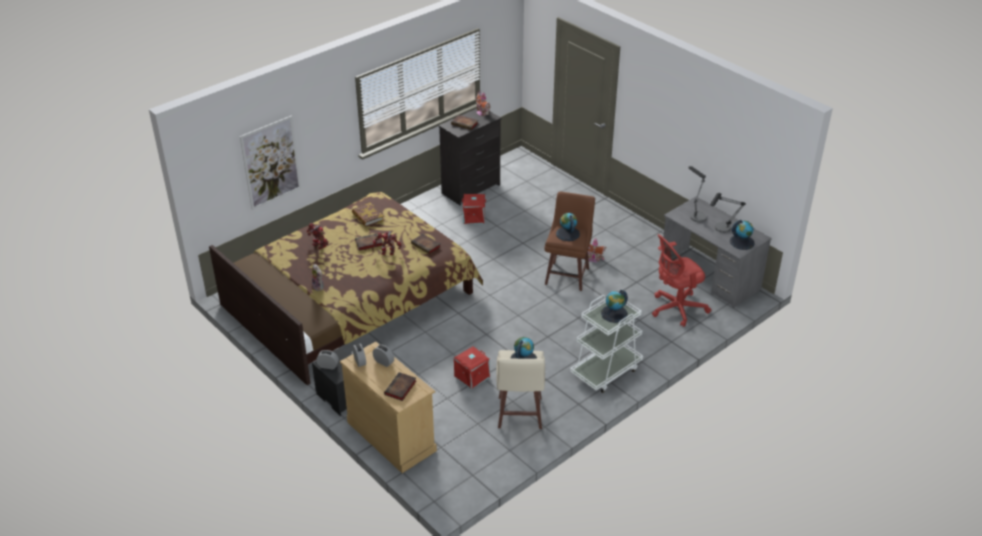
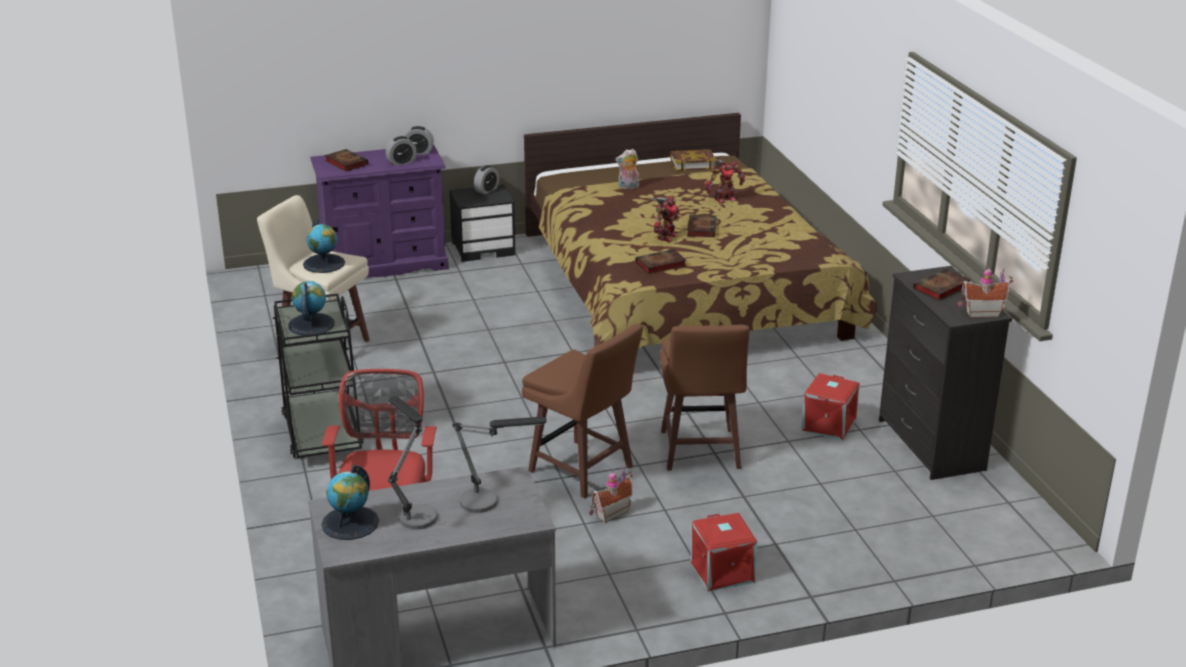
camera: 115 degrees right, 10 degrees down
(271, 162) = (822, 85): picture -> none
(367, 217) = (773, 238): book -> book (692, 163)
(391, 436) = (384, 264): beige dresser -> purple dresser
(471, 376) = (429, 332): red storage box -> red storage box (723, 572)
(525, 247) = (699, 451): none -> brown stool
(567, 234) = (574, 369): globe -> none
(605, 371) = (322, 433): white cart -> black cart

